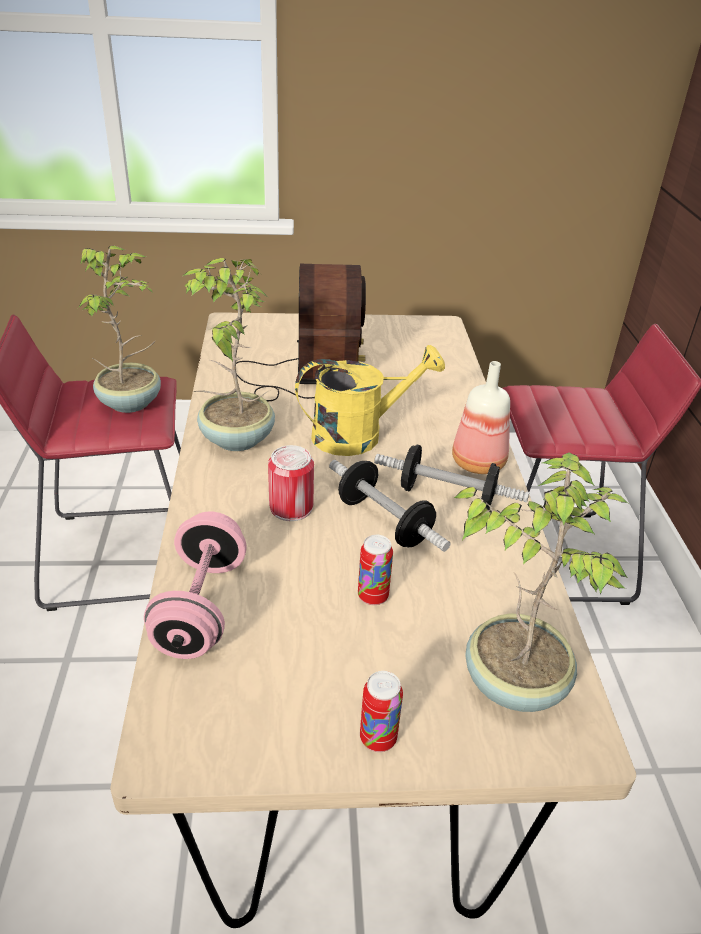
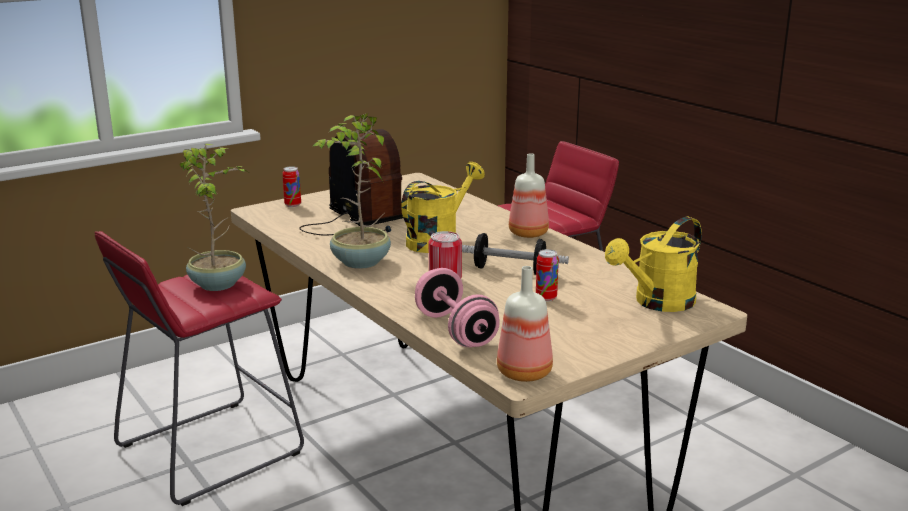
camera: 30 degrees left, 15 degrees down
(186, 738) = (524, 372): none -> bottle
(378, 738) = (619, 340): can -> can (293, 205)
(447, 496) = (530, 251): dumbbell -> none
(514, 681) = (657, 303): potted plant -> yellow watering can

